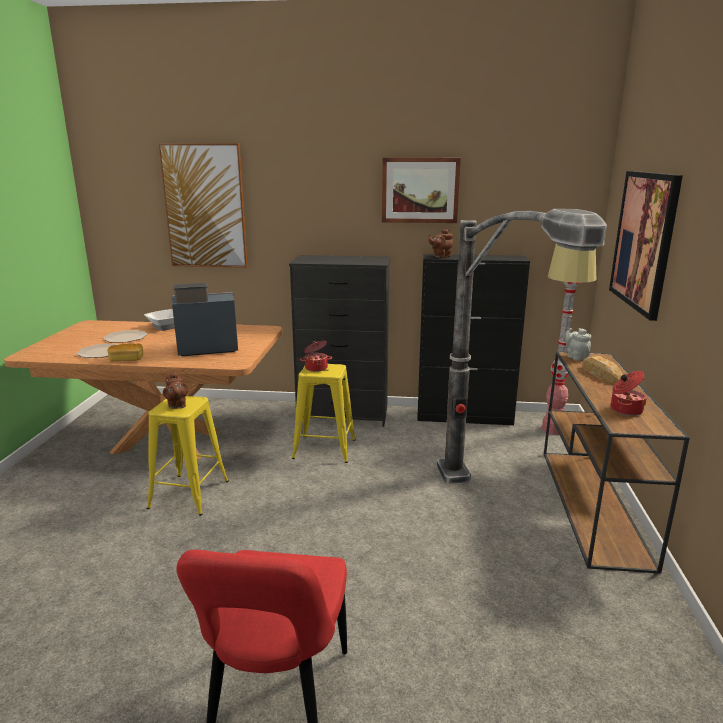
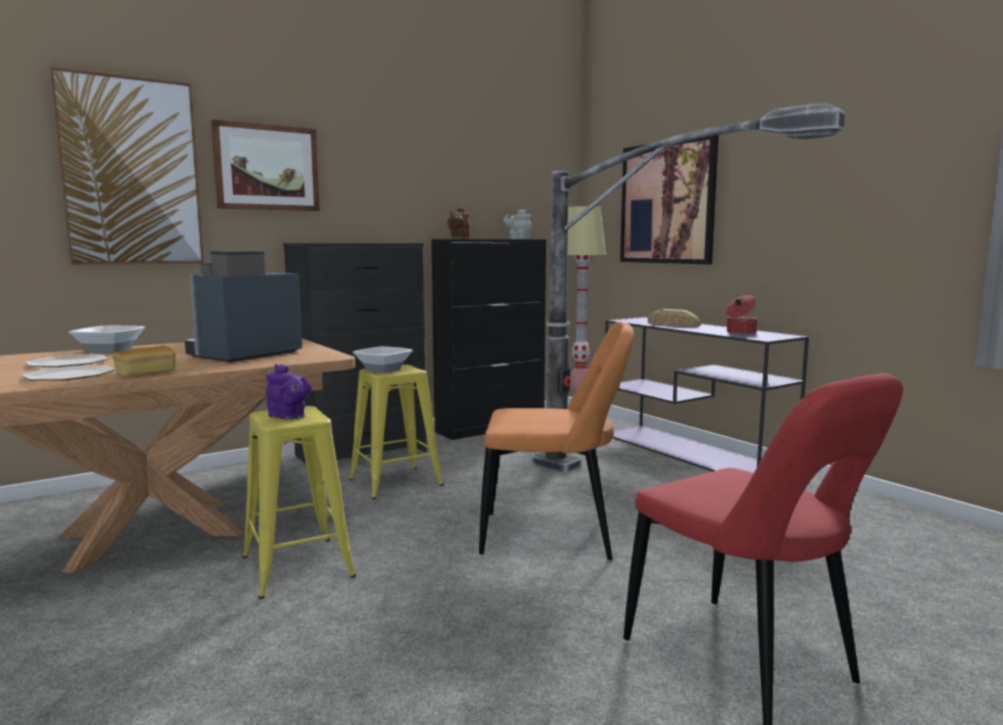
camera: 40 degrees left, 10 degrees down
(177, 405) = (289, 417): brown teapot -> purple teapot
(316, 368) = (382, 370): cooking pot -> bowl
(343, 539) = (553, 536): none -> orange chair
(420, 190) = (421, 165): picture -> picture (267, 168)
(575, 357) = (628, 320): grey teapot -> grey teapot (518, 239)
(593, 505) = (693, 453): brown console table -> purple console table

